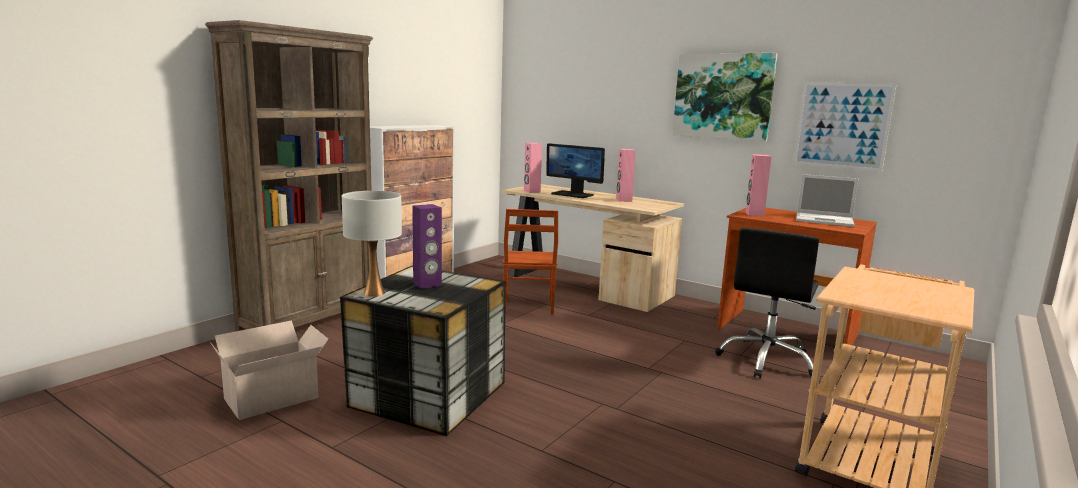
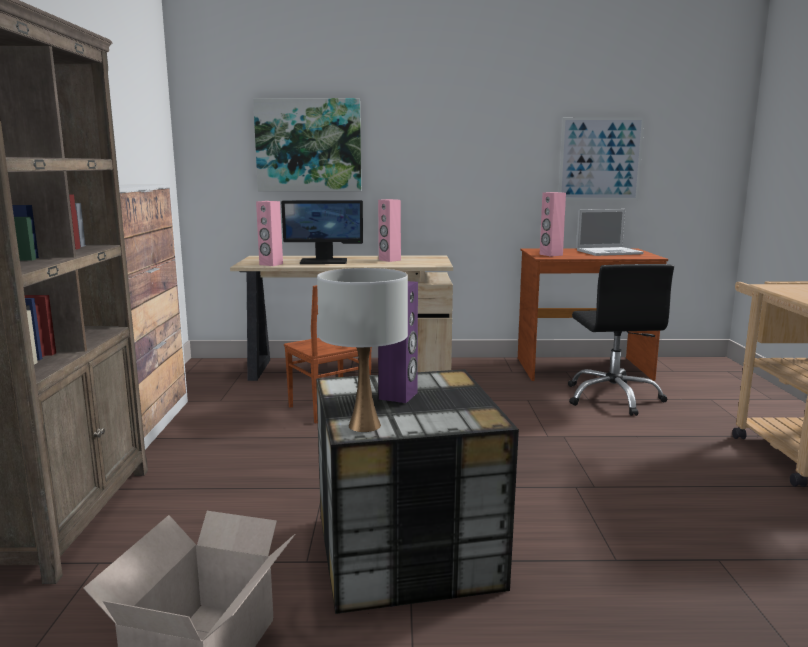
camera: 35 degrees left, 0 degrees up
(723, 96) = (480, 134): picture -> picture (308, 145)

